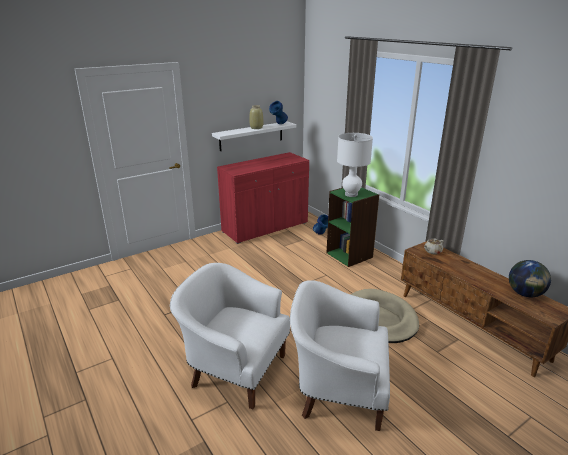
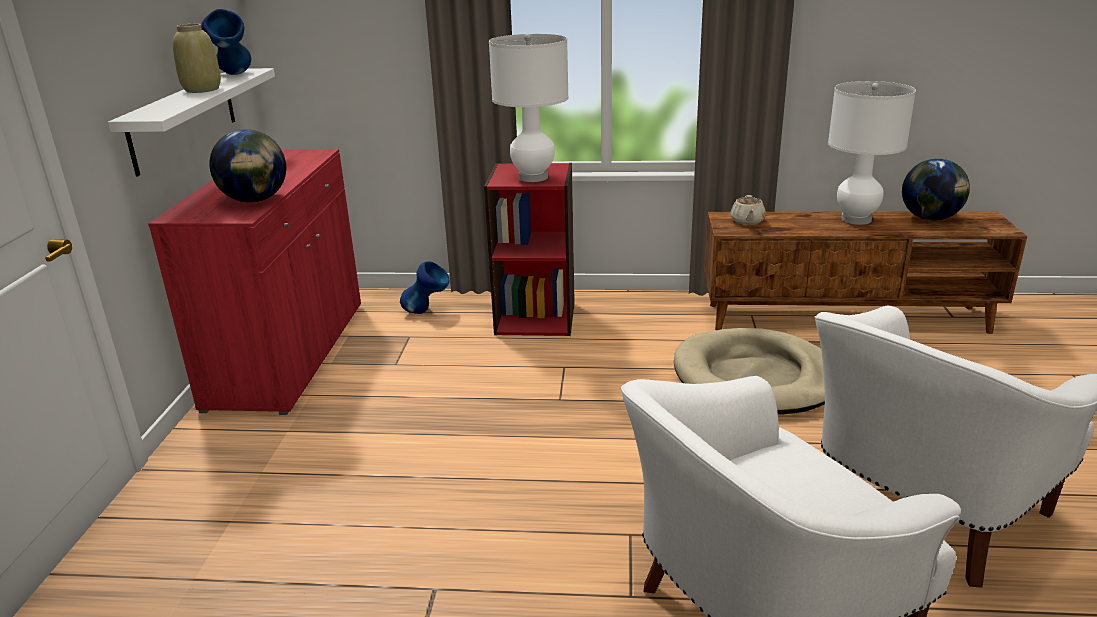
camera: 50 degrees left, 0 degrees up
(249, 169) = (255, 200): none -> globe
(350, 255) = (536, 318): green bookcase -> red bookcase
(484, 275) = (856, 219): none -> white table lamp

